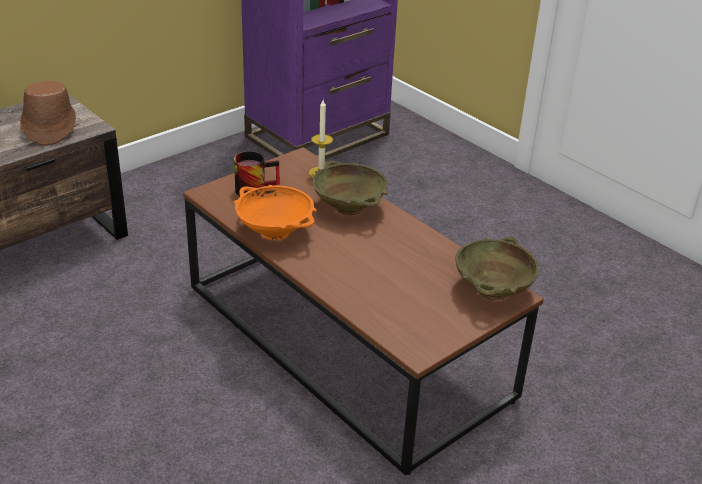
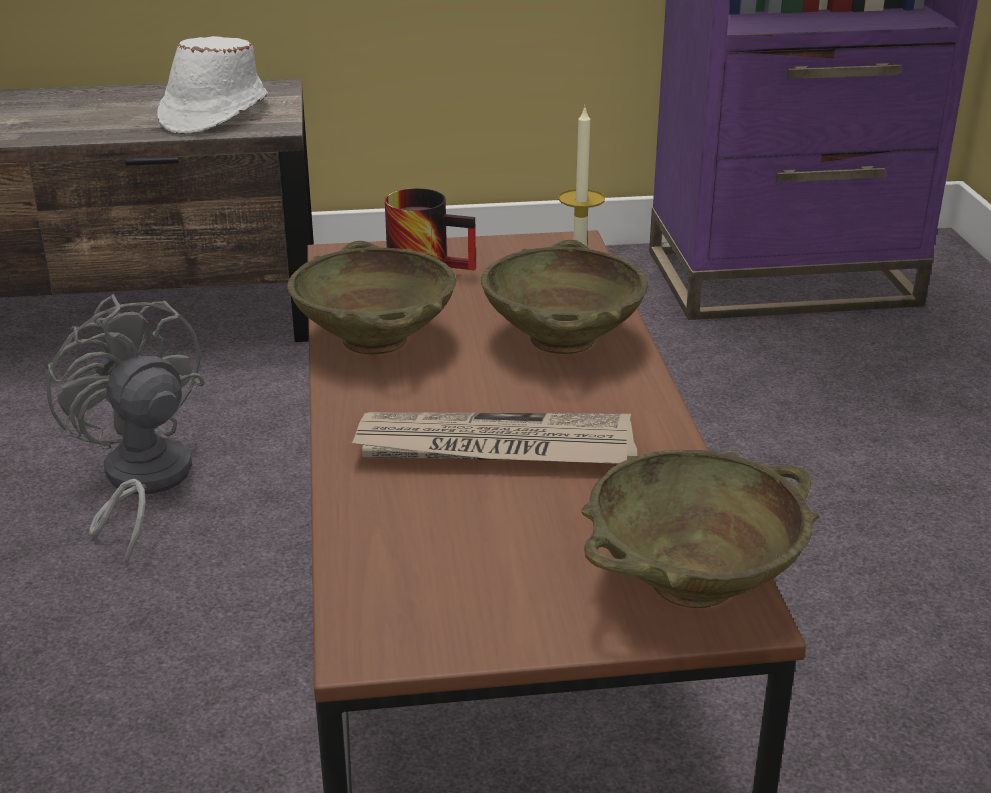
camera: 35 degrees right, 5 degrees down
(48, 127) = (213, 114): brown hat -> white hat
(121, 339) = (140, 484): none -> grey fan
(274, 231) = (375, 339): orange bowl -> beige bowl
(376, 264) = (494, 448): none -> newspaper

